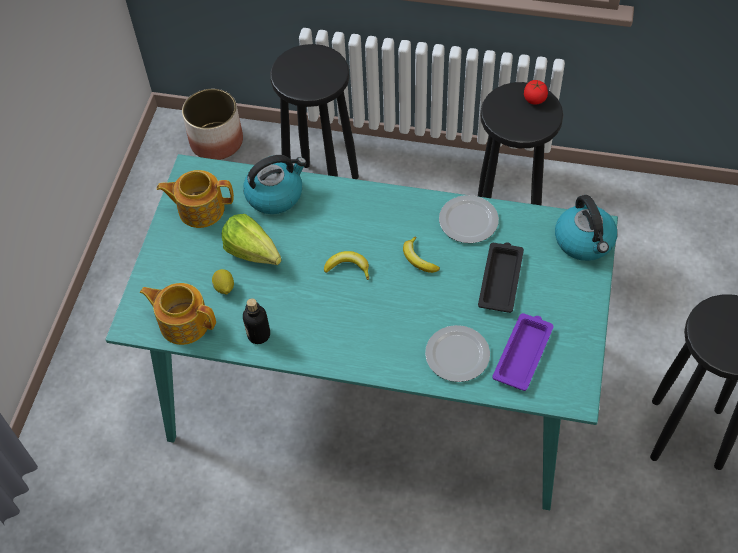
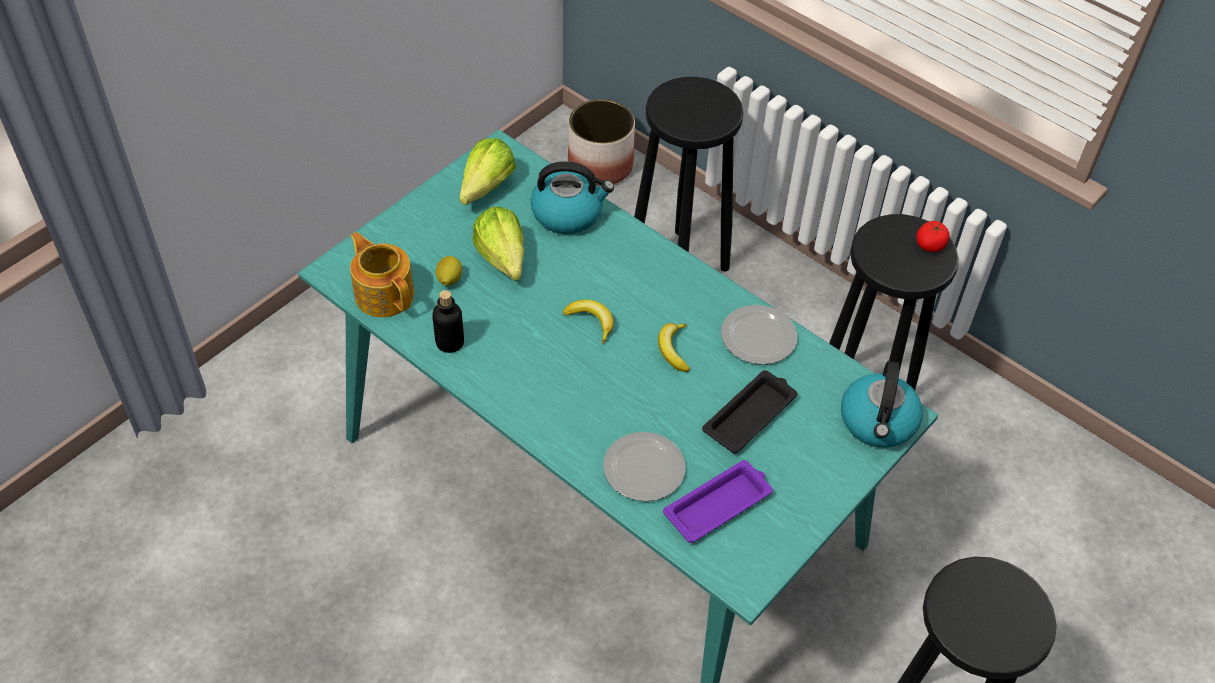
camera: 25 degrees right, 5 degrees down
(200, 209) = (481, 192): teapot -> lettuce

